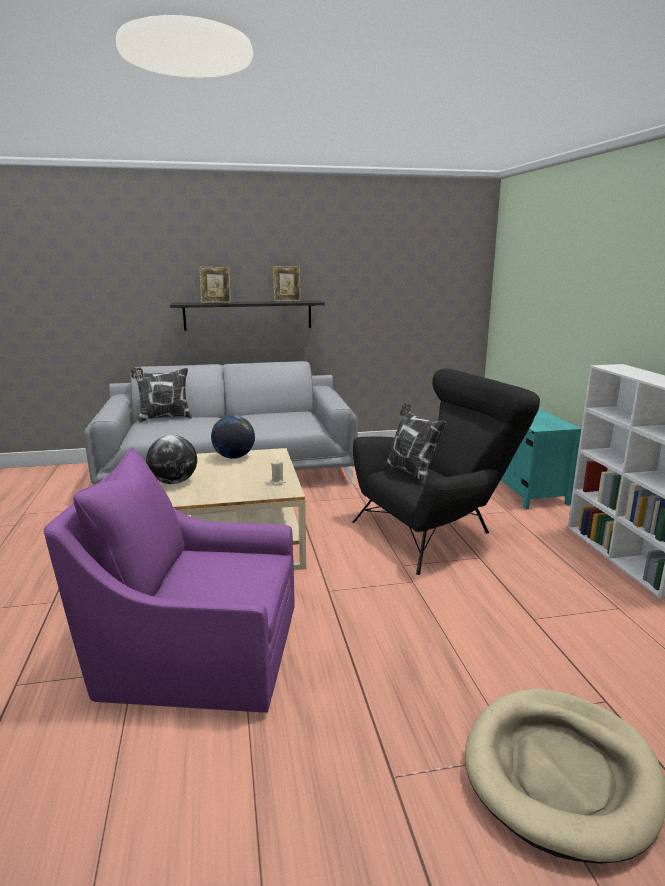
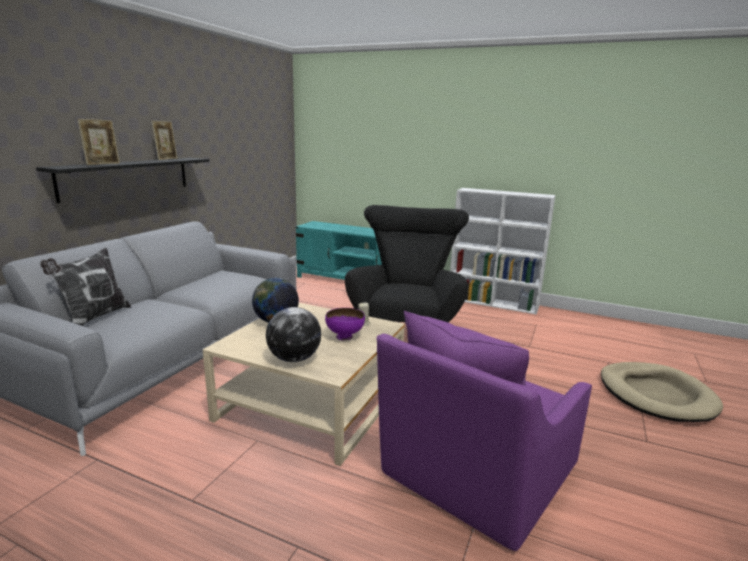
camera: 55 degrees left, 0 degrees up
(238, 484) = (345, 337): none -> purple bowl
(411, 472) = (398, 287): pillow -> none

